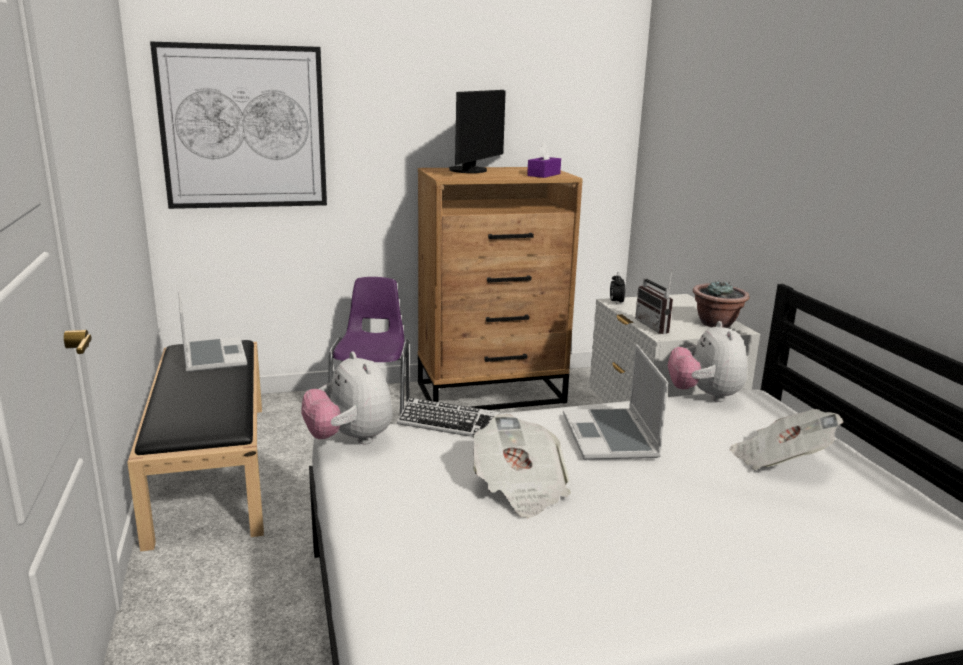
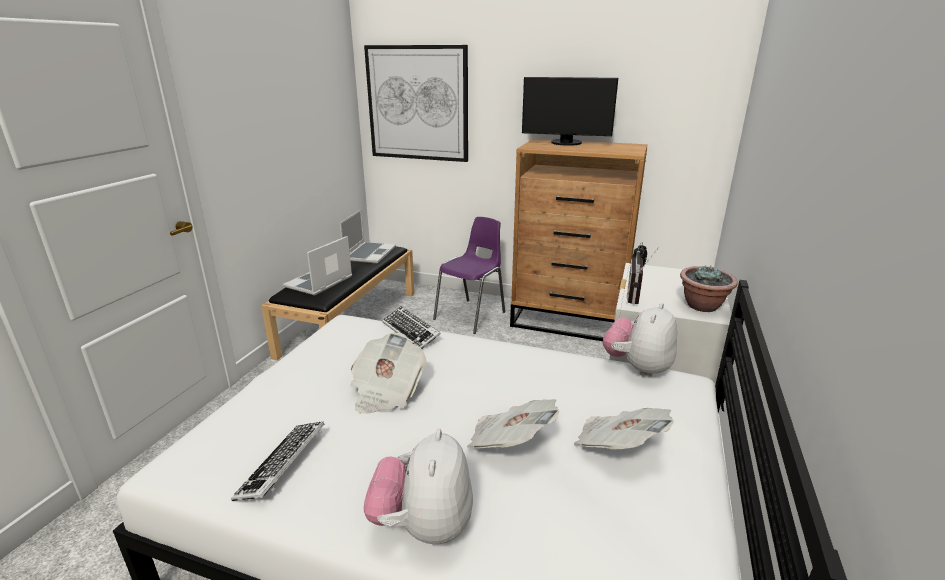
camera: 35 degrees right, 5 degrees up
(350, 440) = (343, 324): plush toy -> plush toy (423, 526)
(472, 170) = (566, 143): monitor -> monitor turned 45 degrees clockwise
(531, 595) = (283, 465): none -> keyboard
(544, 175) = (616, 151): purple tissue box -> none
(611, 437) = (504, 376): laptop -> laptop (319, 282)
(703, 489) = (510, 442): none -> newspaper

